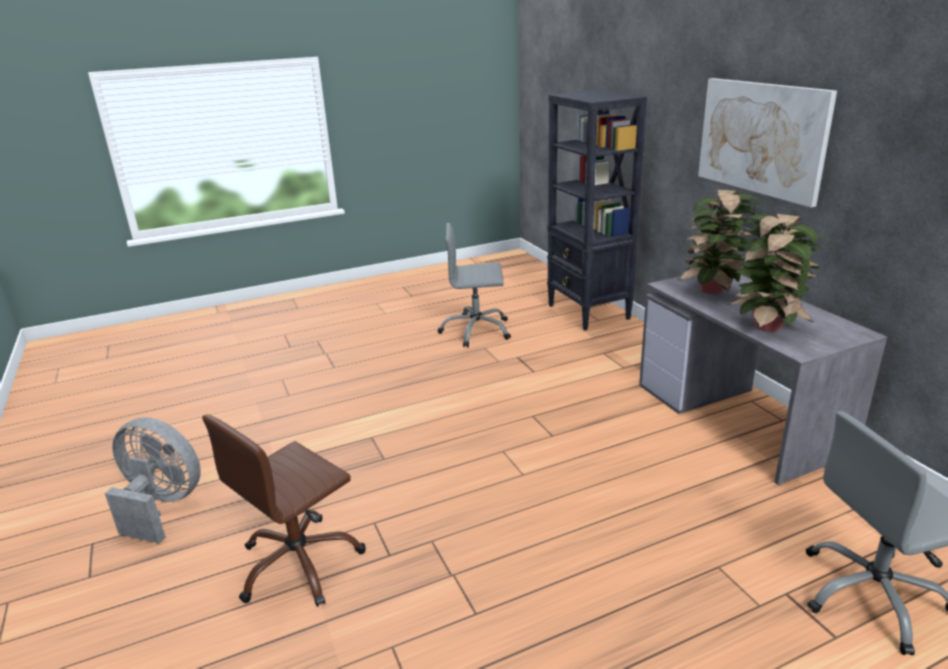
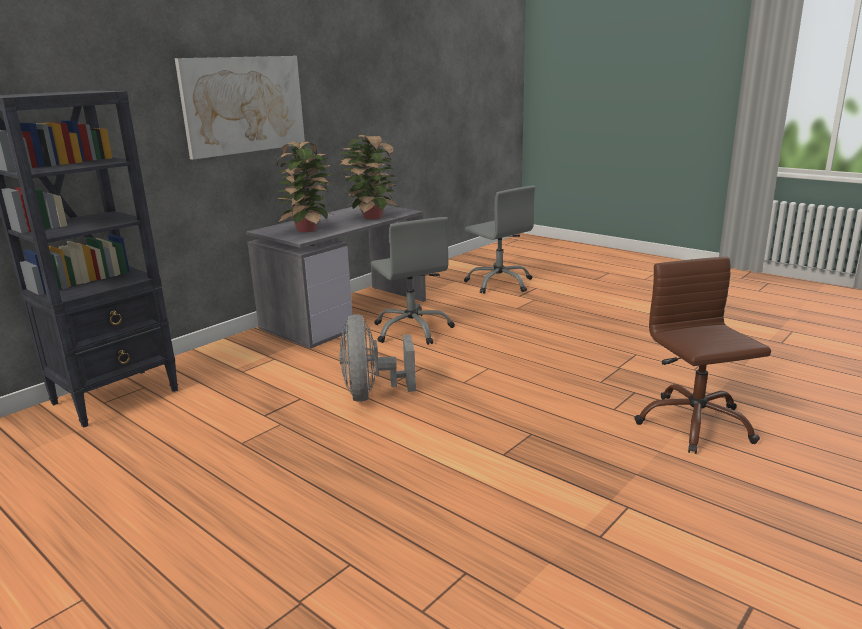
camera: 115 degrees left, 5 degrees down
(161, 506) = (768, 548): grey fan -> grey fan (372, 394)
(300, 563) = (694, 424): brown office chair -> brown office chair turned 120 degrees counterclockwise
(476, 331) = (181, 464): grey office chair -> grey office chair (412, 330)

